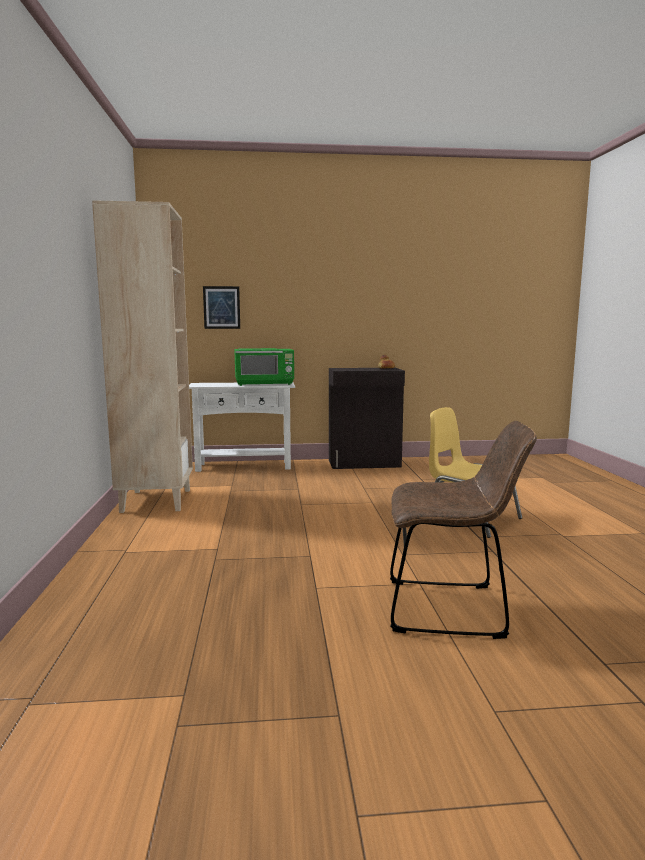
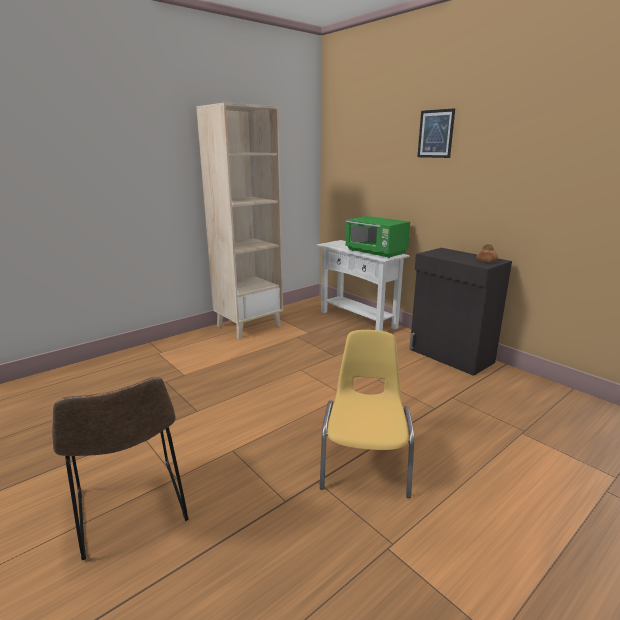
camera: 55 degrees right, 10 degrees up
(221, 307) = (366, 176): picture -> picture (435, 134)

